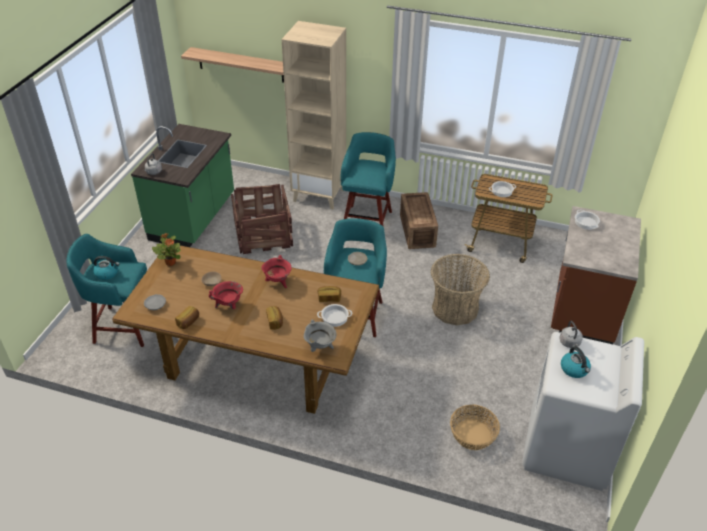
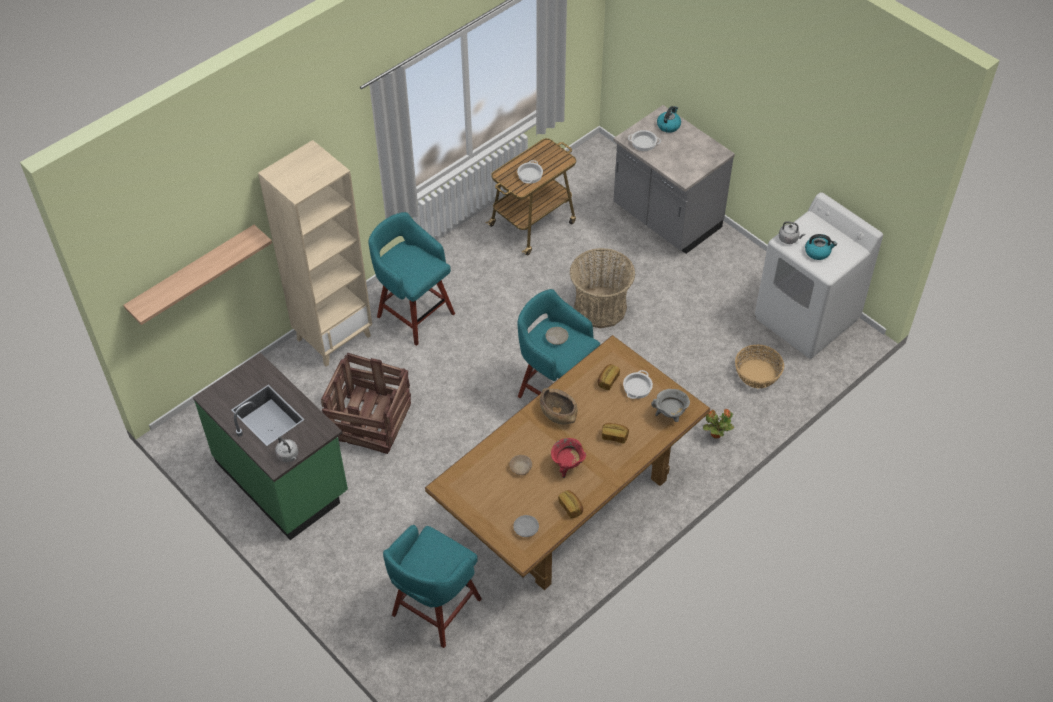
camera: 60 degrees left, 10 degrees up
(107, 273) = (429, 564): kettle -> kettle (668, 125)
(170, 262) = (463, 494): potted plant -> potted plant (715, 434)
(278, 282) = (558, 412): red cooking pot -> brown bowl
(418, 230) = (464, 278): crate -> none
(581, 312) = (666, 219): brown counter -> grey counter

